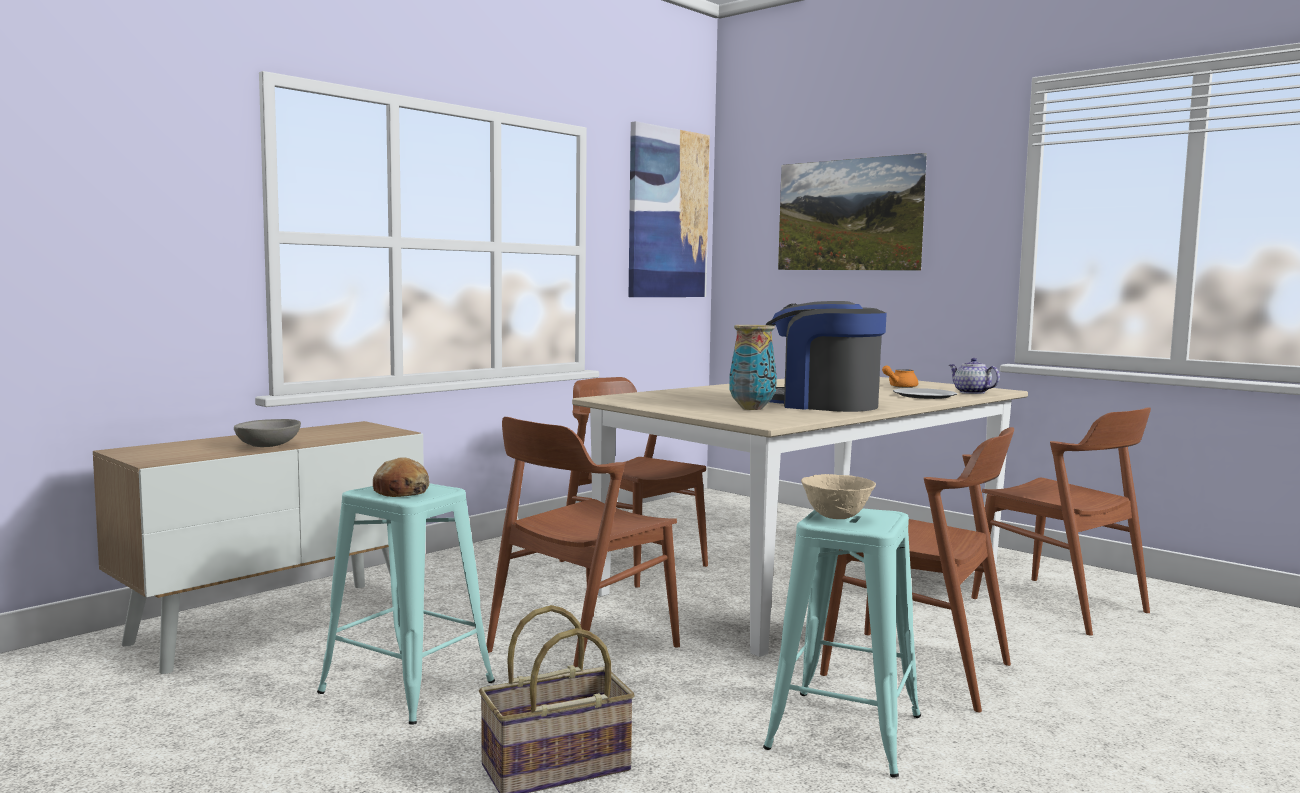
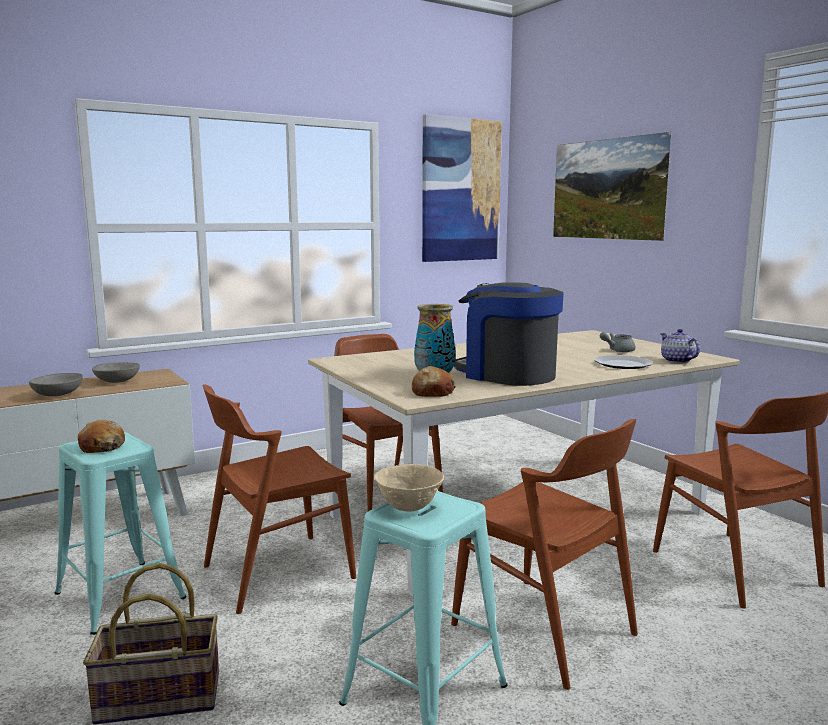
camera: 15 degrees right, 5 degrees up
(322, 433) = (116, 382): none -> grey bowl
(772, 418) = (432, 392): none -> bread
(899, 387) = (617, 350): orange teapot -> grey teapot

